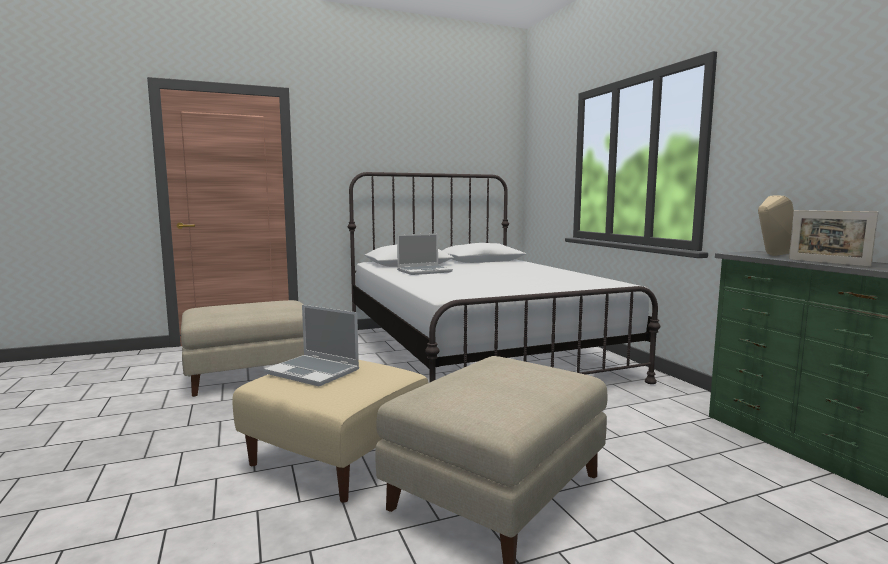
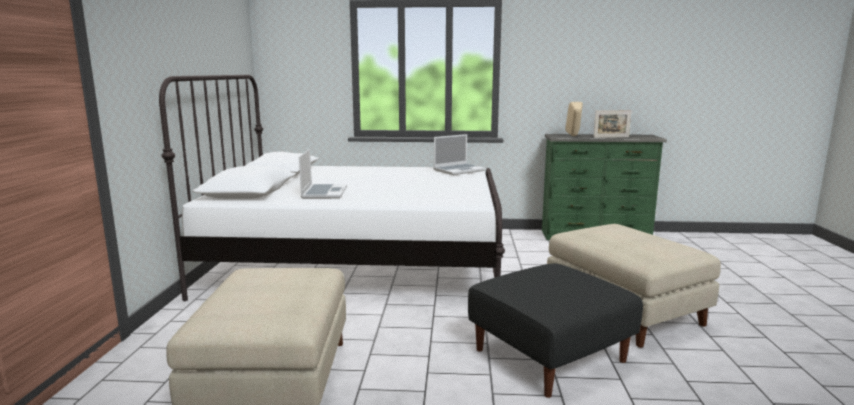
camera: 65 degrees left, 5 degrees up
(314, 372) = (540, 291): laptop -> laptop (459, 170)
(337, 456) = (549, 355): beige ottoman -> black ottoman

